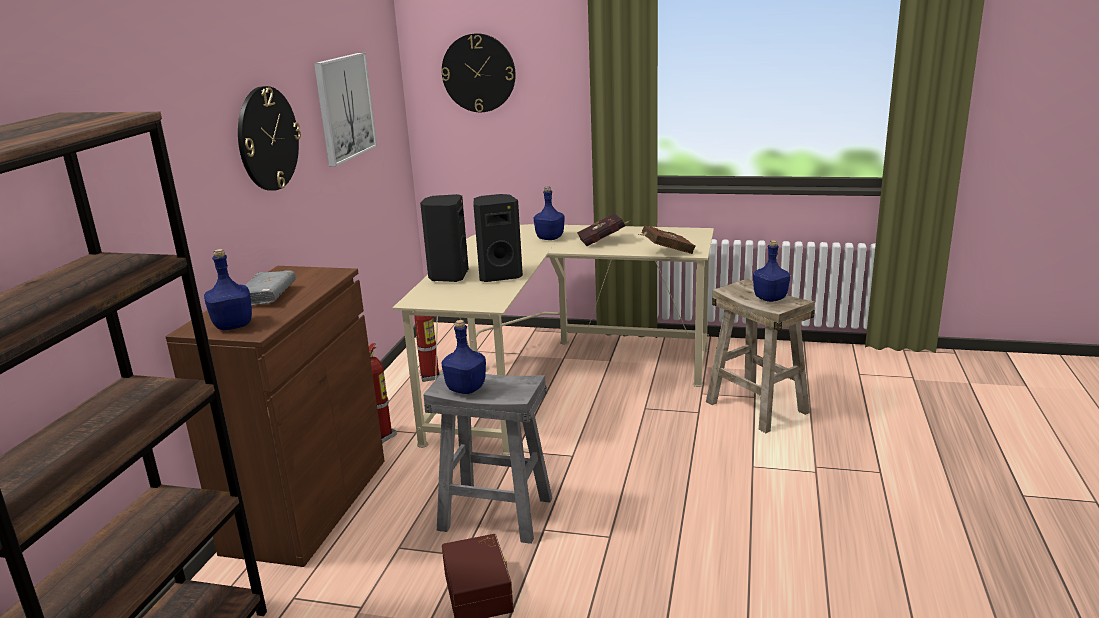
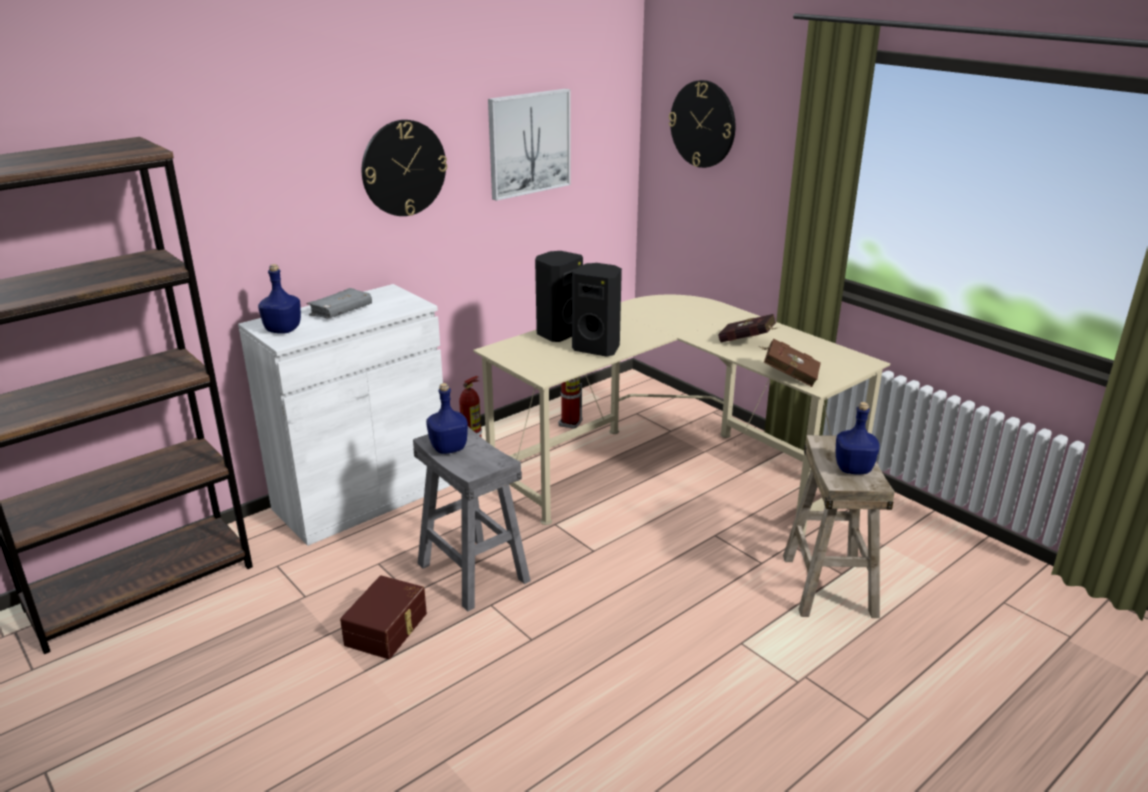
camera: 35 degrees right, 5 degrees up
(307, 504) = (362, 497): brown cabinet -> white cabinet
(550, 238) = (705, 321): blue bottle -> none

